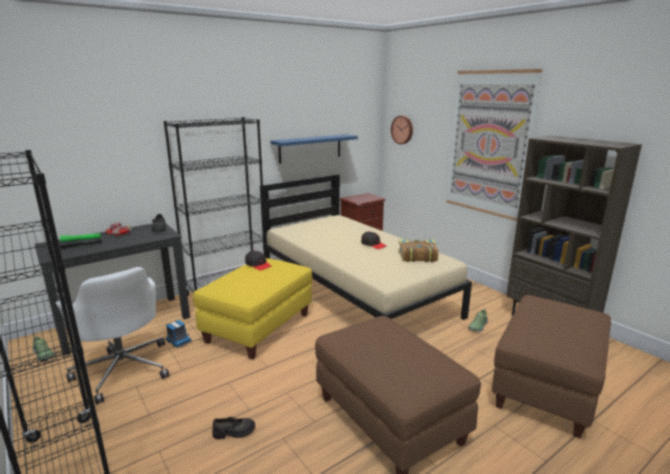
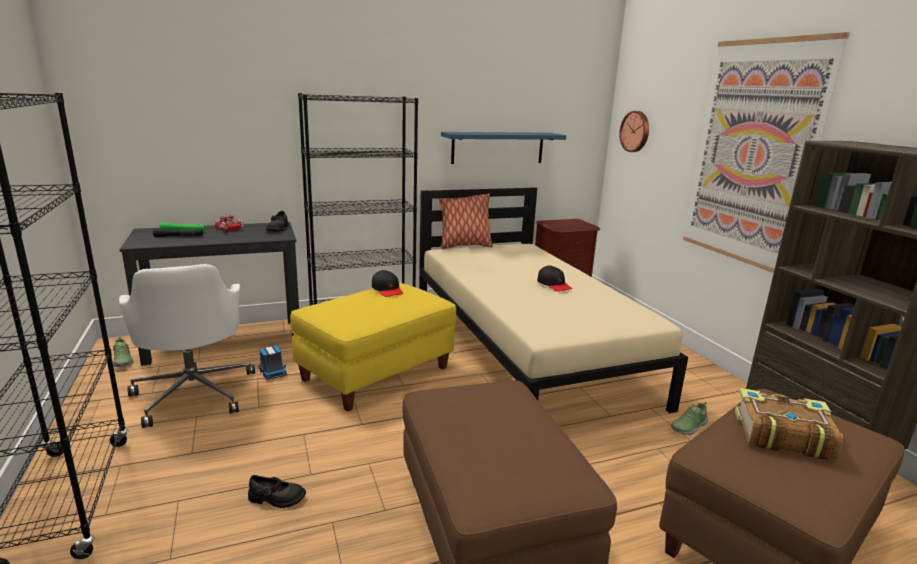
camera: 15 degrees right, 0 degrees up
(294, 223) = (464, 246): none -> pillow
(417, 256) = (609, 308): book -> book (781, 435)

